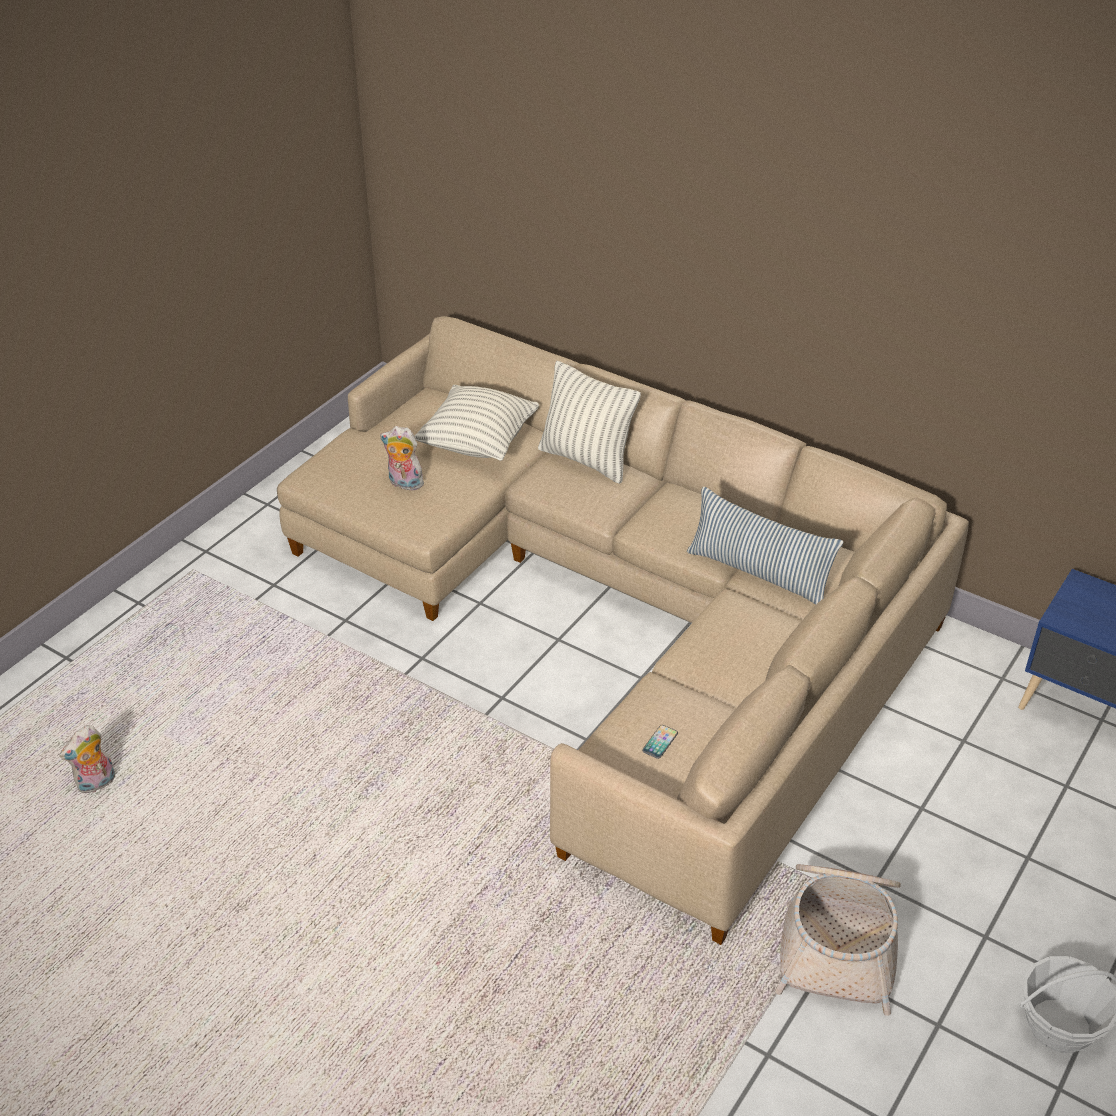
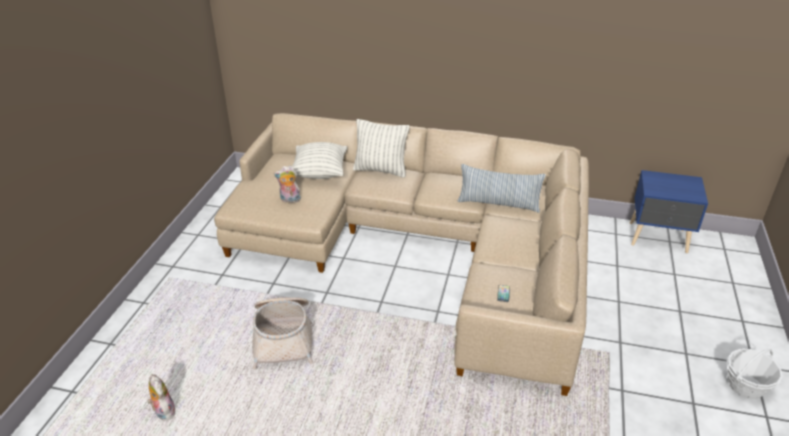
camera: 20 degrees left, 5 degrees down
(96, 784) = (163, 411): plush toy -> plush toy turned 120 degrees clockwise
(839, 941) = (621, 376): basket -> basket (284, 337)

